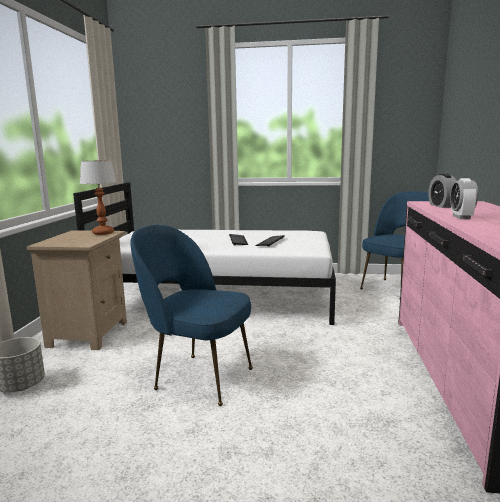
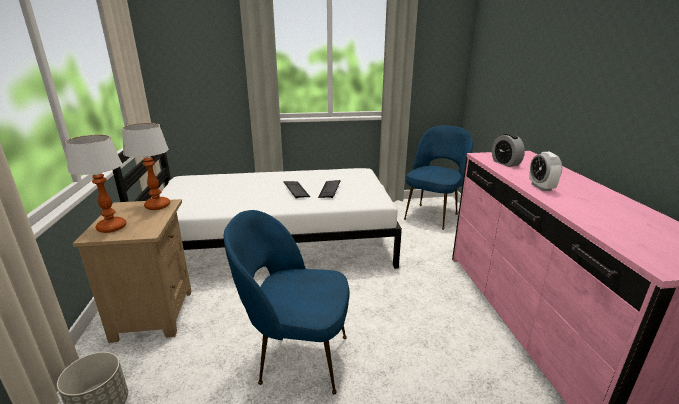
camera: 15 degrees left, 10 degrees up
(59, 241) = (111, 227): none -> table lamp

